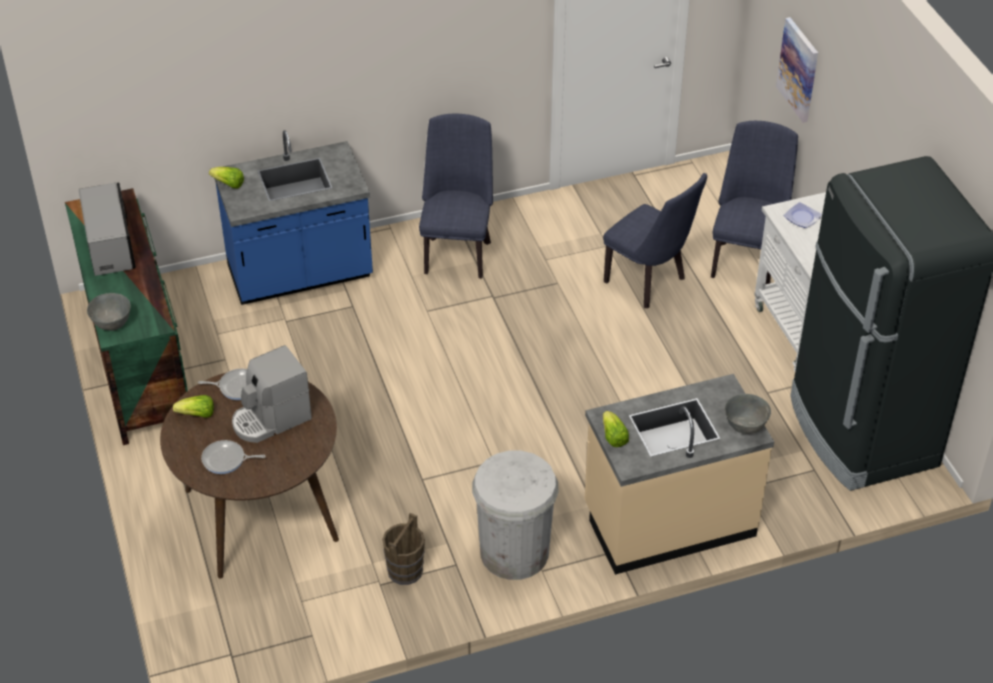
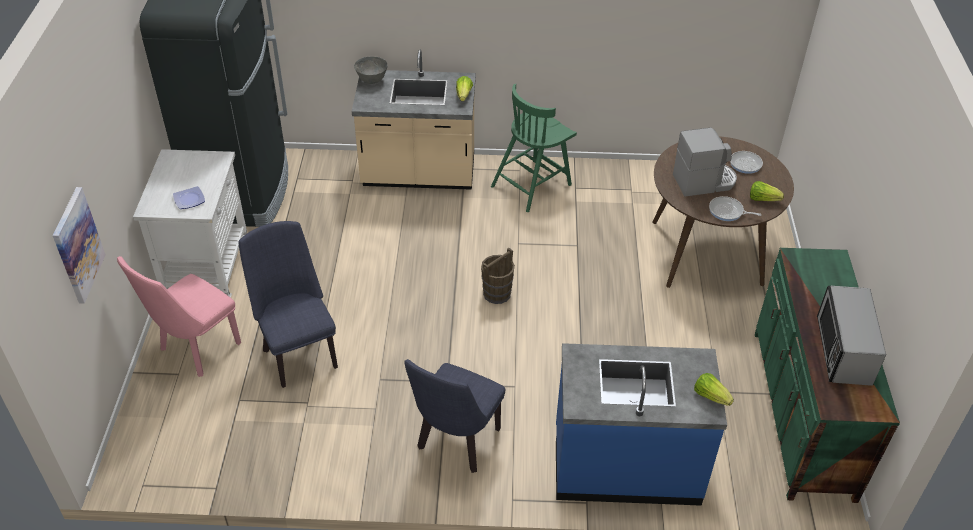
camera: 160 degrees left, 0 degrees up
(112, 324) = (837, 268): grey bowl -> none
(405, 571) = (611, 193): brown bucket -> brown bucket (497, 293)
(514, 552) = (532, 184): white trash can -> green chair
(746, 260) = (195, 350): blue chair -> pink chair

